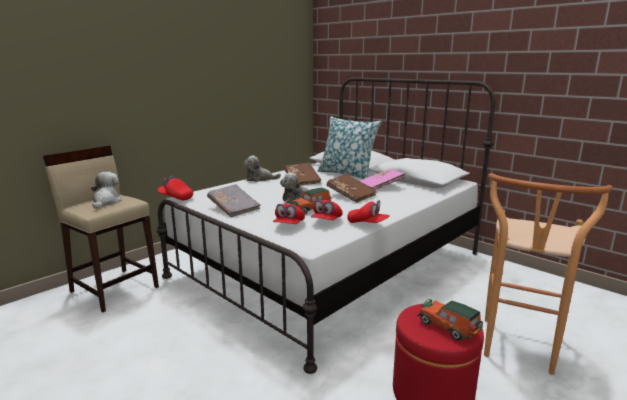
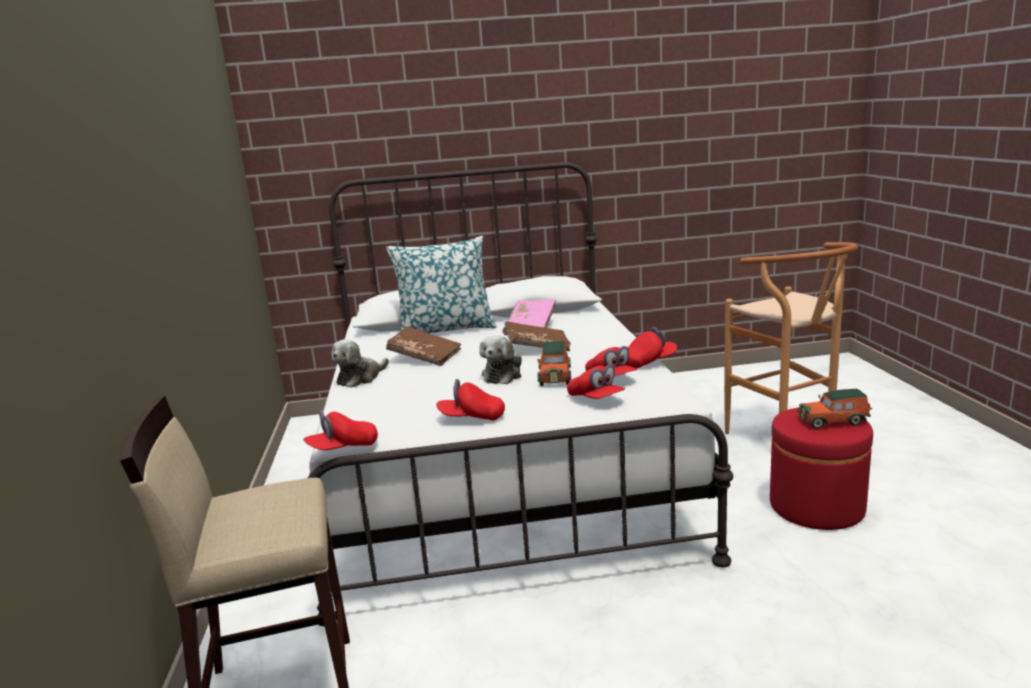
camera: 50 degrees left, 0 degrees up
(106, 202) = (258, 510): plush toy -> none
(234, 208) = (472, 418): grey book -> red cap

